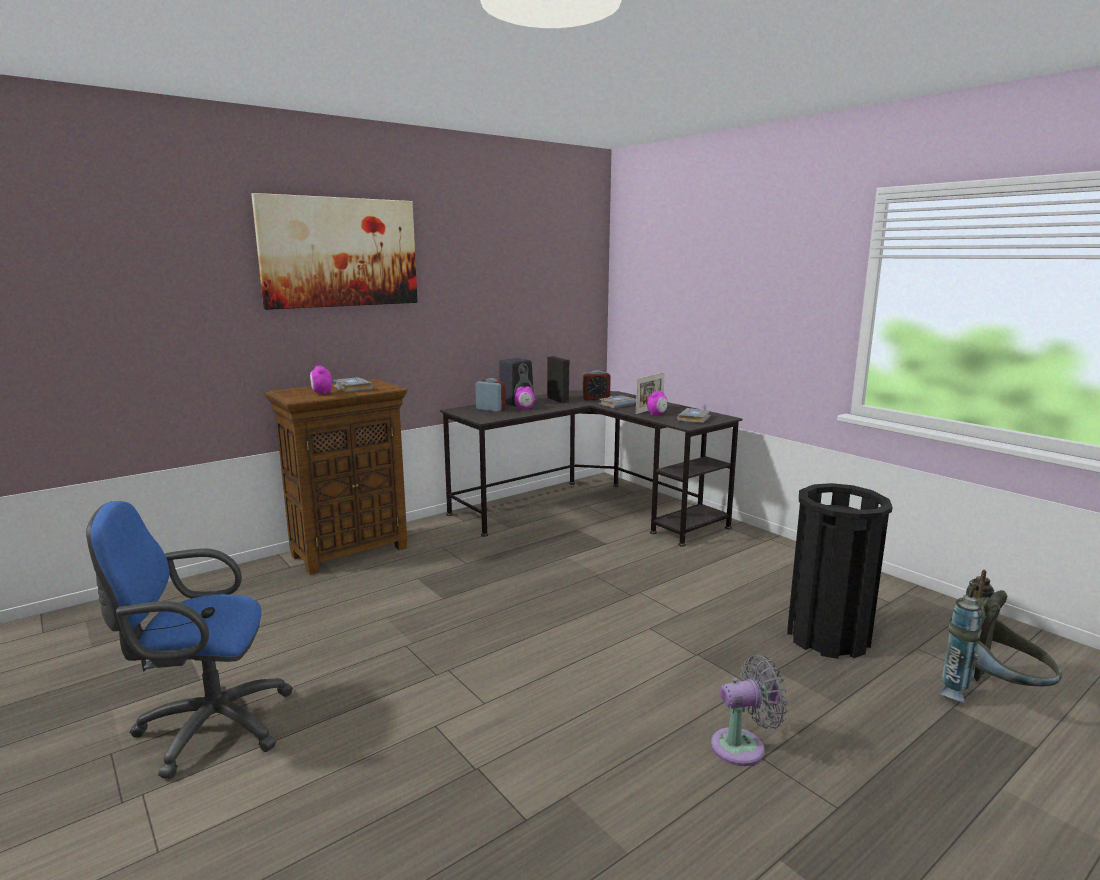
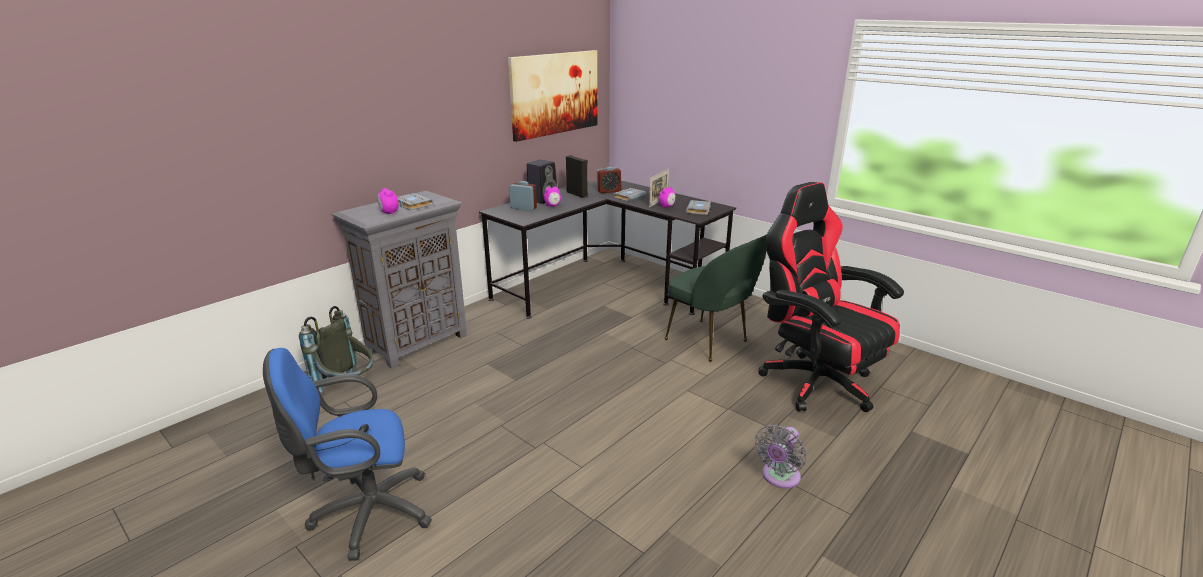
camera: 10 degrees left, 10 degrees up
(340, 252) = (386, 77): picture -> picture (555, 94)
(350, 551) = (418, 342): brown cabinet -> grey cabinet
(696, 578) = (711, 343): none -> green chair
(743, 746) = (779, 478): grey fan -> grey fan turned 150 degrees clockwise
(827, 636) = (818, 384): black trash can -> black office chair
(991, 698) = (935, 421): grey backpack -> grey backpack (348, 387)

